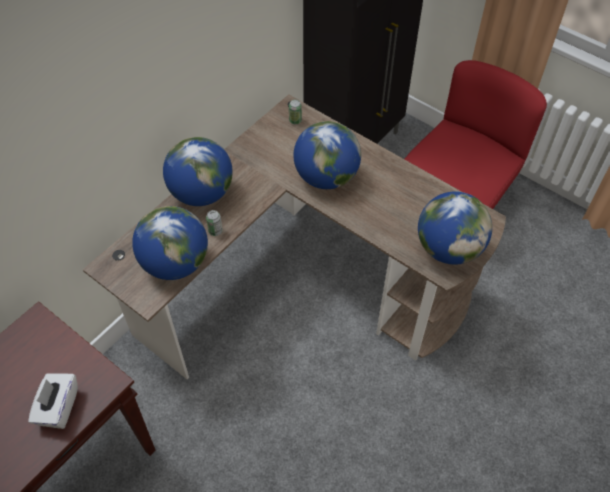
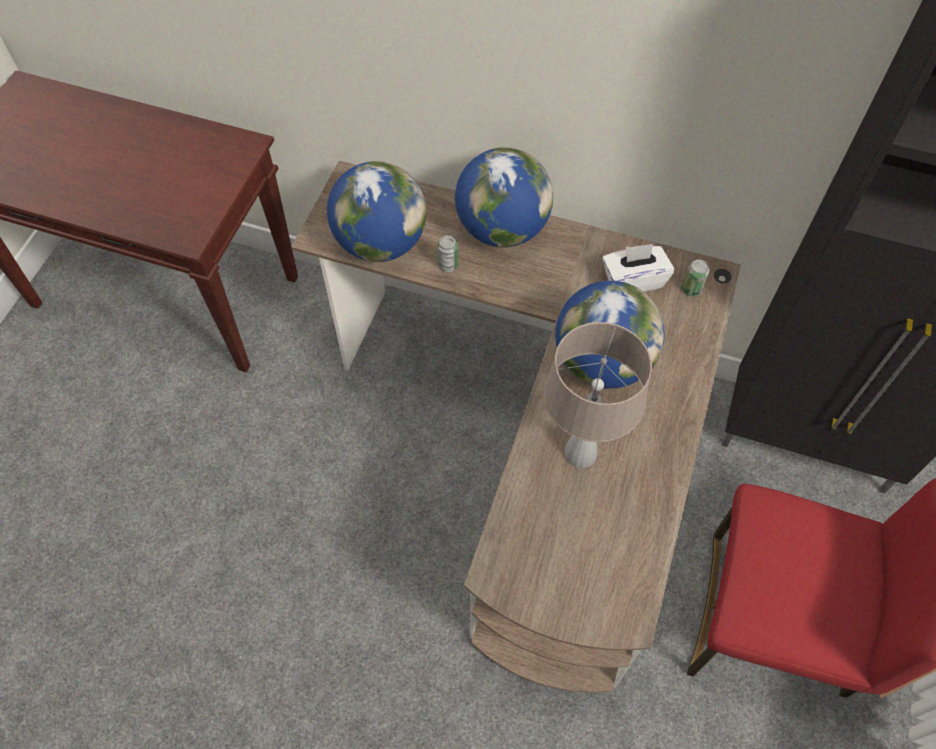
camera: 70 degrees right, 5 degrees up
(58, 407) = (147, 208): white tissue box -> white tissue box (633, 280)
(382, 207) = (581, 453): none -> beige table lamp
(448, 249) = (542, 569): globe -> none

